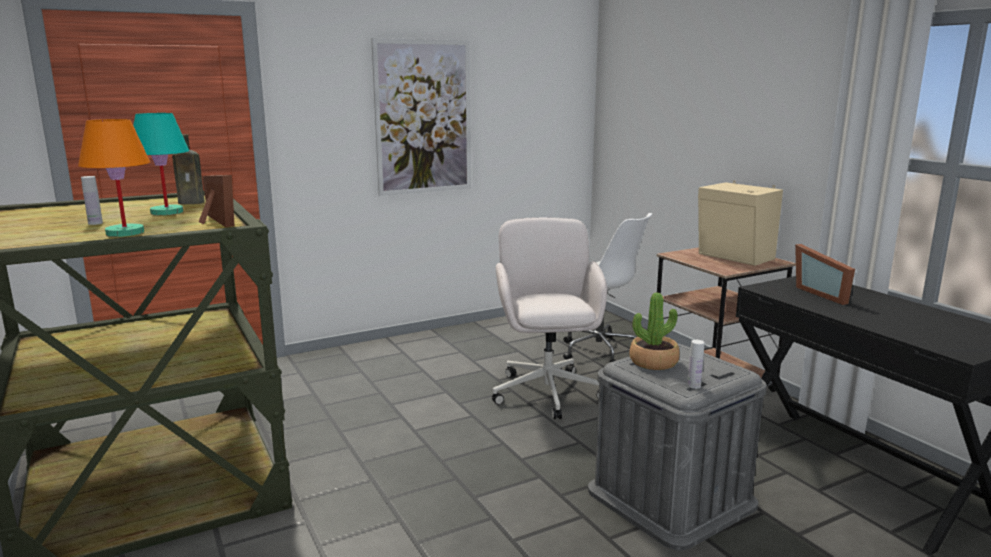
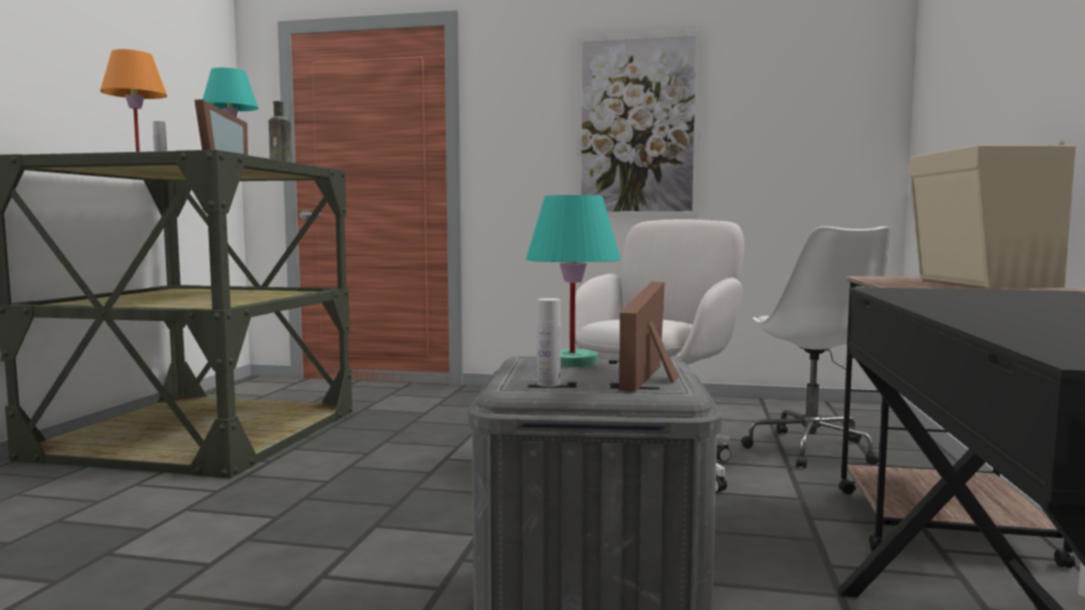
camera: 40 degrees right, 10 degrees down
(653, 362) = (573, 362): potted plant -> turquoise table lamp
(824, 293) = (1008, 299): picture frame -> picture frame (656, 377)

